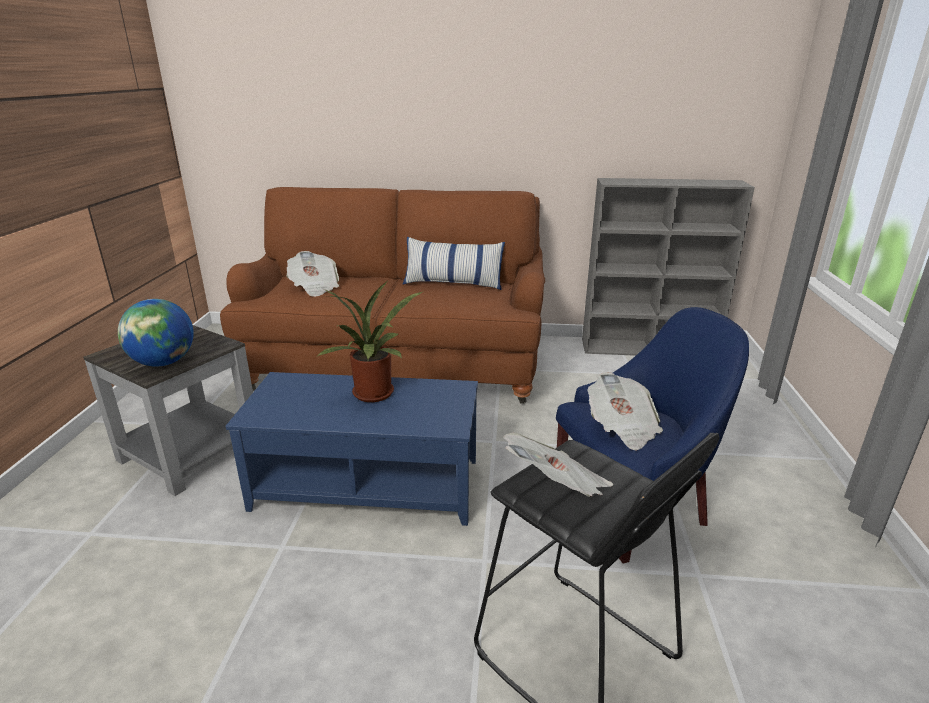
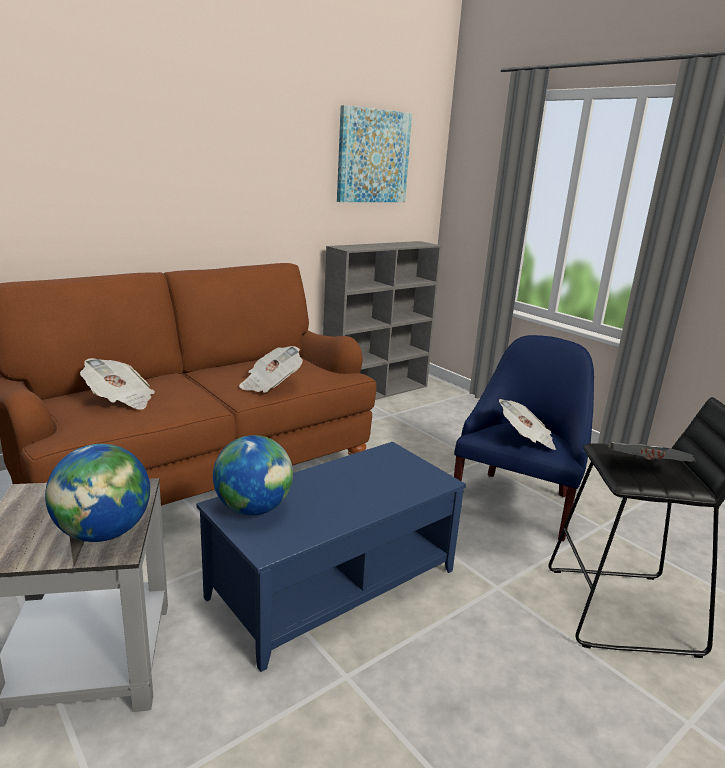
camera: 45 degrees left, 5 degrees down
(290, 389) = (253, 508): none -> globe
(374, 395) = (341, 483): potted plant -> none
(430, 302) = (270, 385): none -> newspaper
(453, 283) = (254, 364): pillow -> none
(674, 75) = (373, 156): none -> picture

